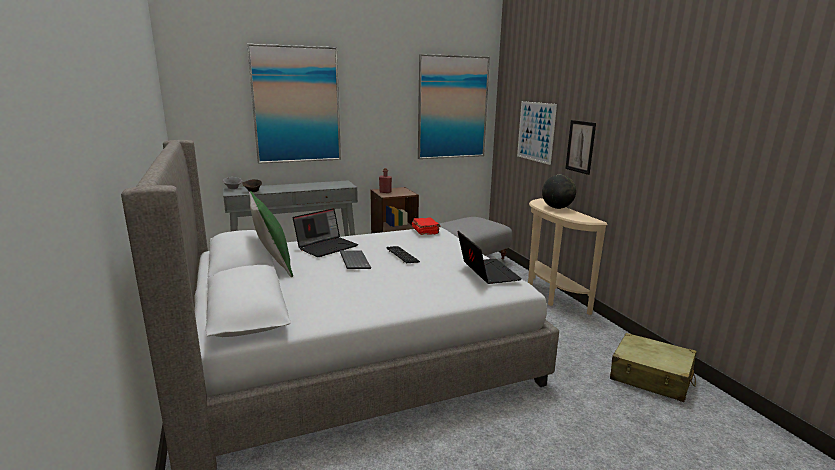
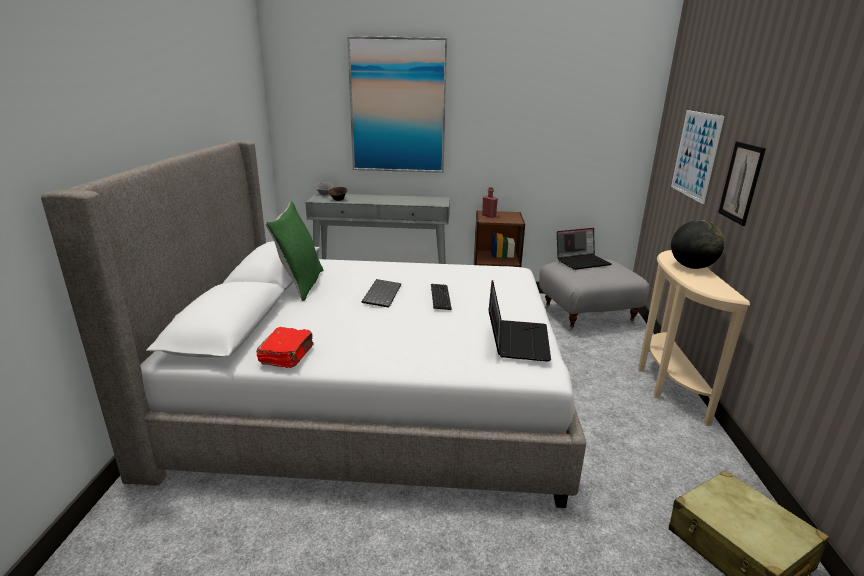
camera: 25 degrees right, 5 degrees up
(327, 246) = (373, 272): laptop -> laptop (582, 261)
(425, 231) = (500, 271): red book -> red book (287, 355)
(452, 108) = (595, 116): picture -> none

